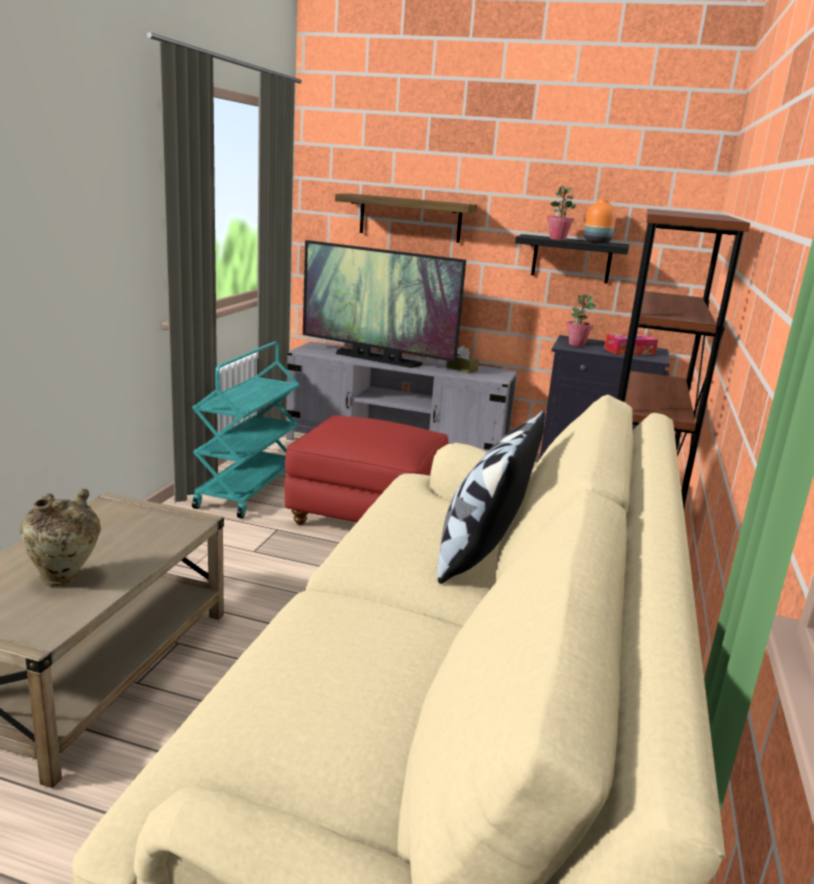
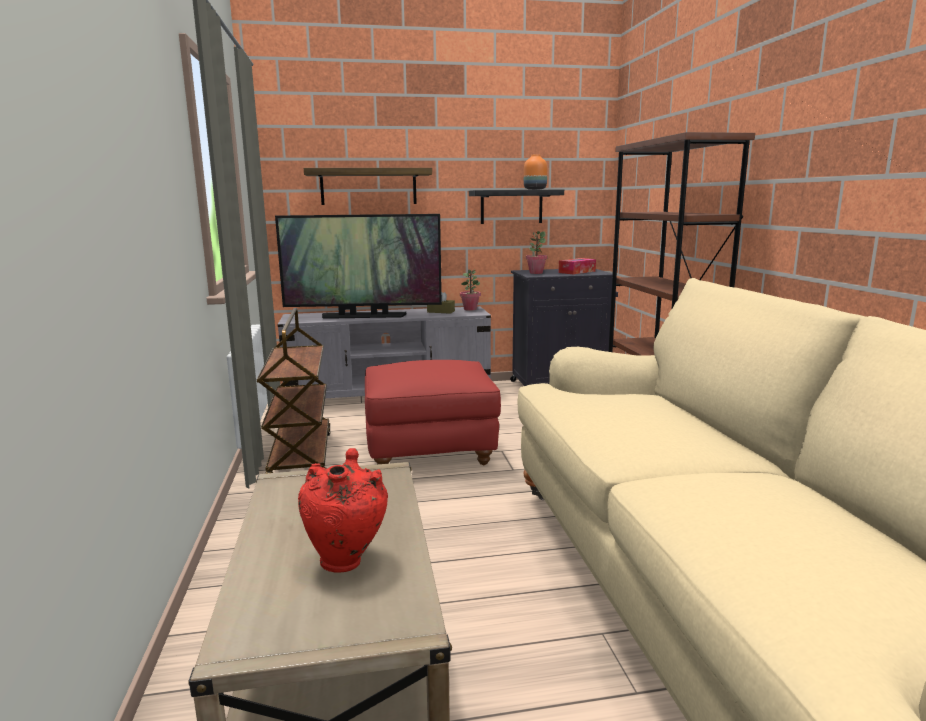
camera: 25 degrees left, 5 degrees down
(65, 579) = (346, 561): beige vase -> red vase
(248, 489) = (300, 457): turquoise cart -> brown cart
(481, 555) = (691, 420): pillow -> none
(557, 239) = (505, 189): potted plant -> potted plant (470, 309)

